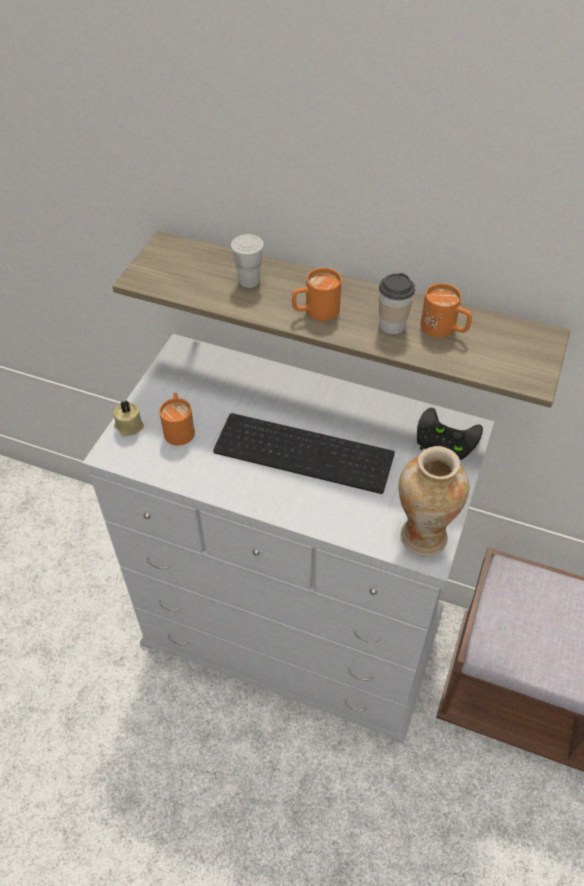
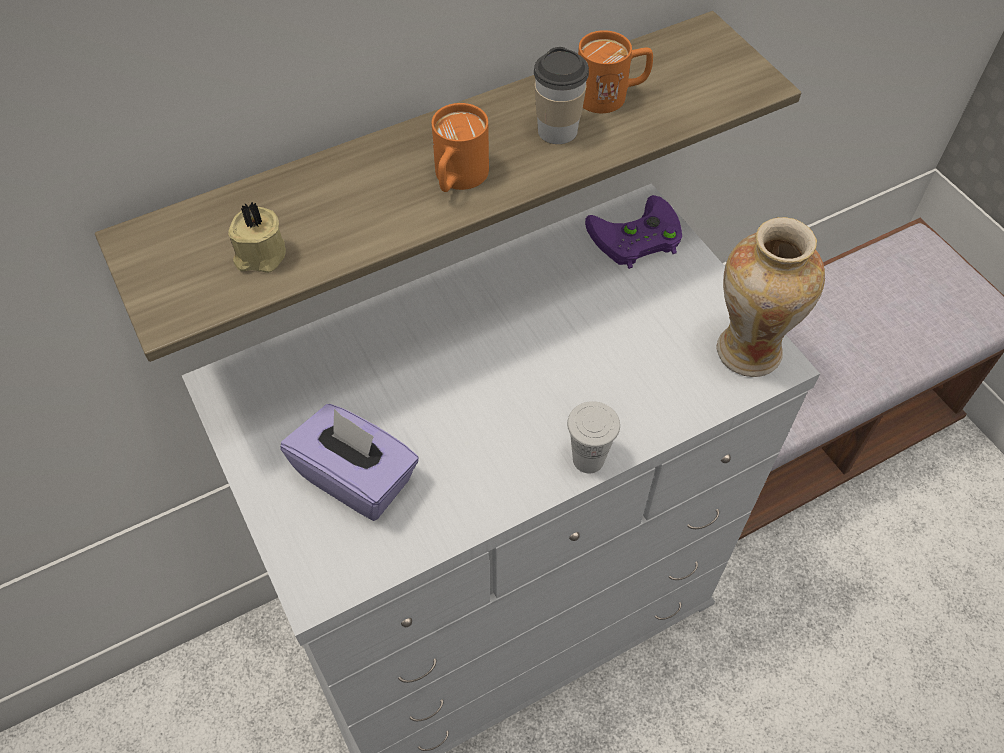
camera: 50 degrees left, 5 degrees up
(129, 426) = (291, 534): beige candle -> beige candle (260, 255)
(179, 428) = (357, 477): orange mug -> purple tissue box
(249, 281) = (324, 203): white cup -> white cup (588, 459)
(306, 451) = (530, 371): keyboard -> none
(443, 438) = (634, 239): black game controller -> purple game controller

